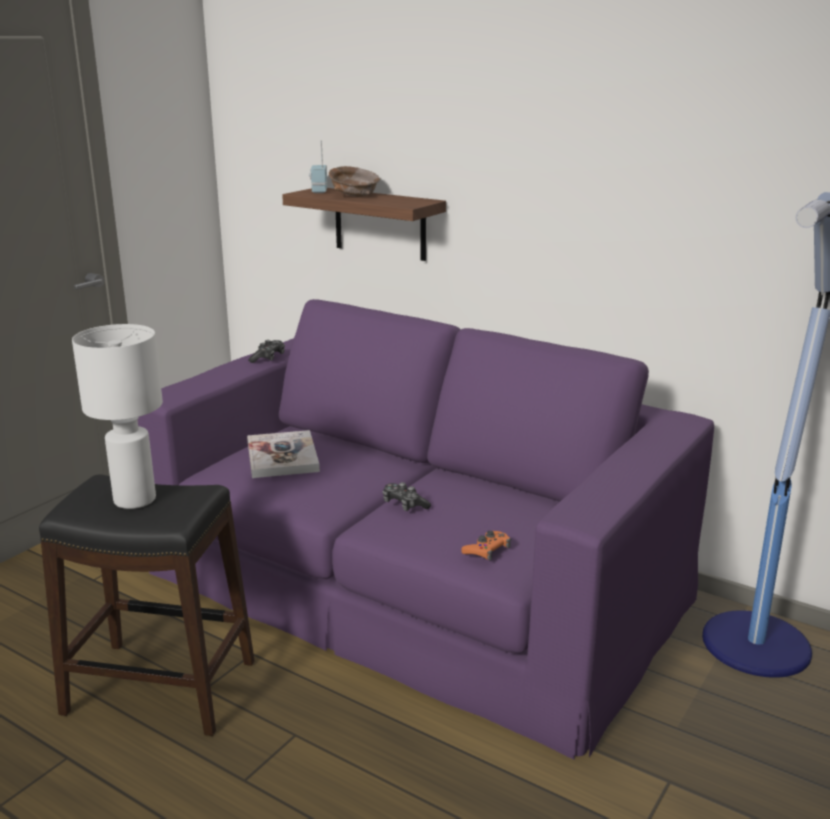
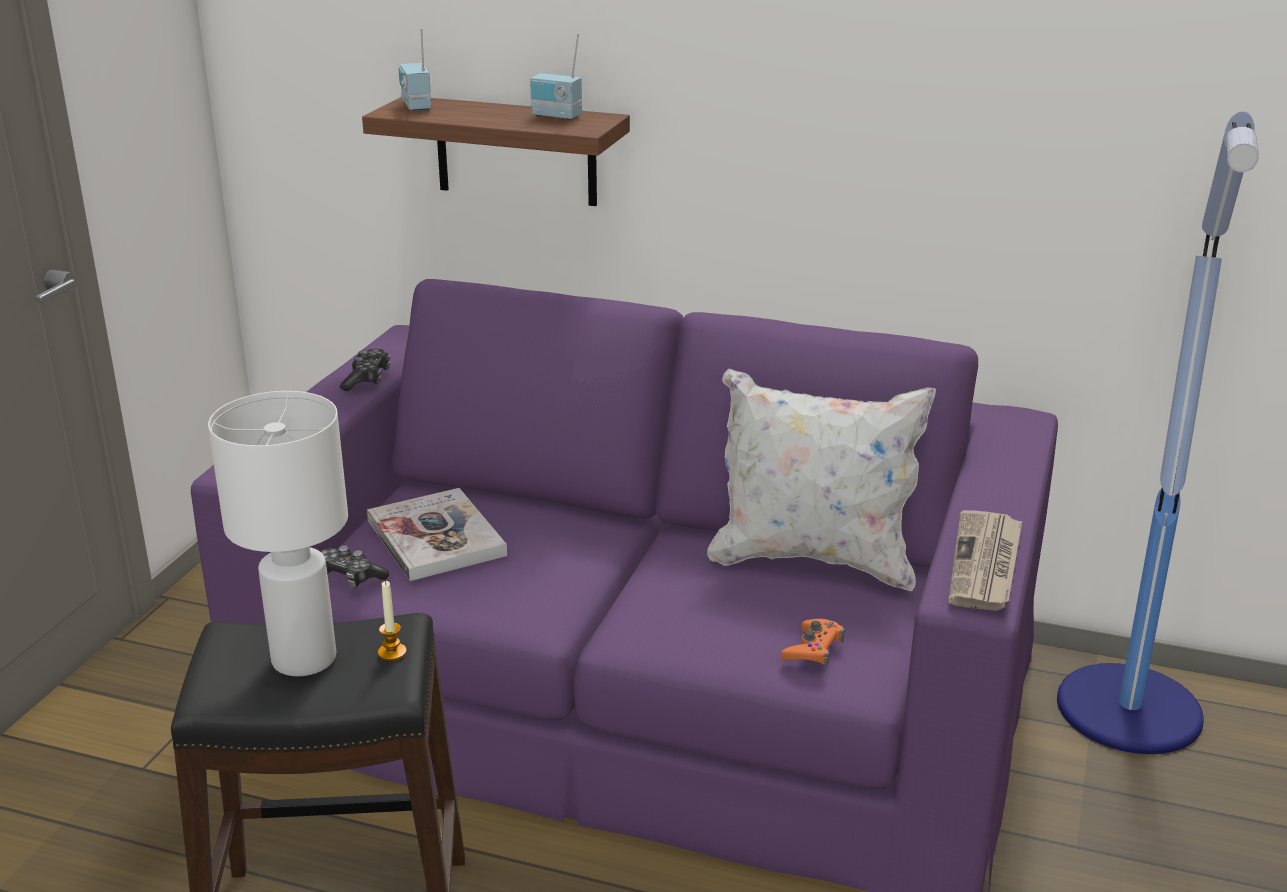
camera: 15 degrees left, 5 degrees up
(186, 503) = (392, 652): none -> candle
(353, 195) = (480, 113): brown bowl -> none
(397, 199) = (556, 117): none -> radio
(404, 505) = (660, 593): game controller -> game controller (349, 577)
(517, 498) = (813, 560): none -> white pillow
(601, 500) = (986, 565): none -> newspaper

